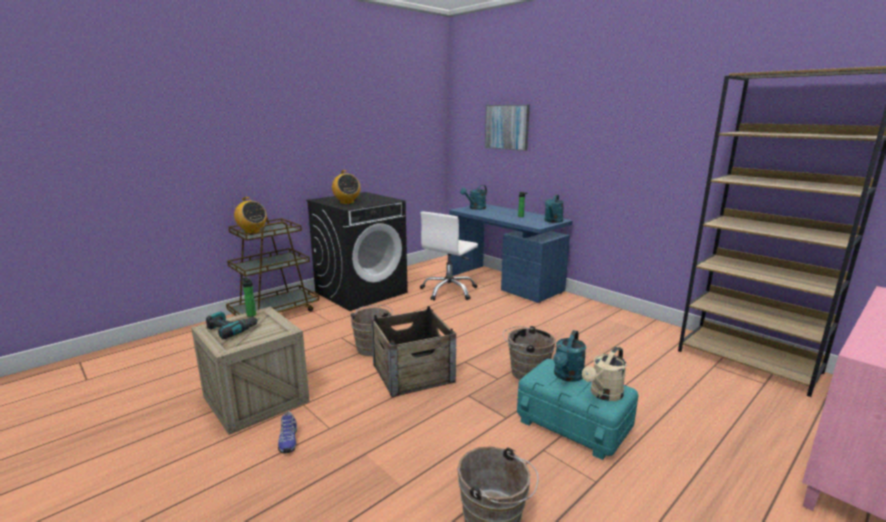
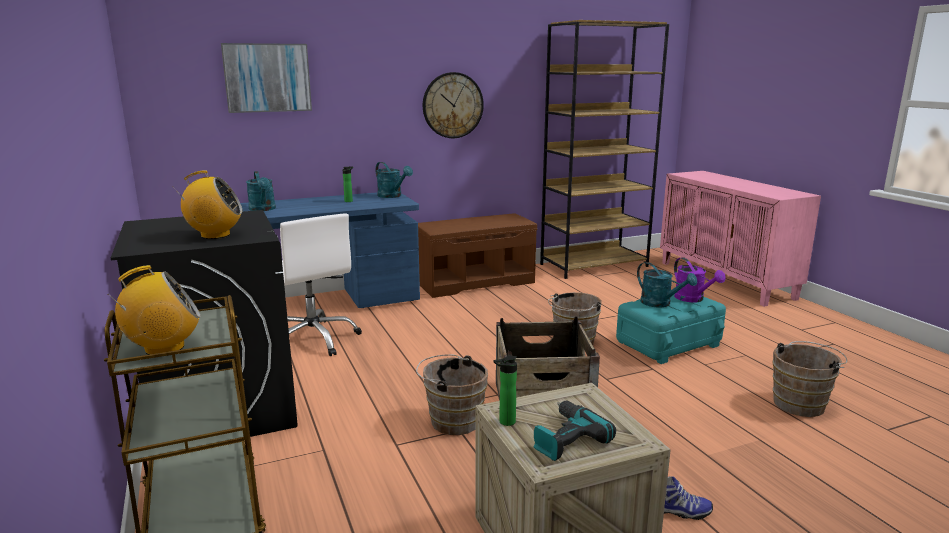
camera: 70 degrees left, 0 degrees up
(603, 395) = (693, 299): beige watering can -> purple watering can
(607, 315) = (475, 282): none -> brown bench
(628, 157) = (452, 105): none -> wall clock

